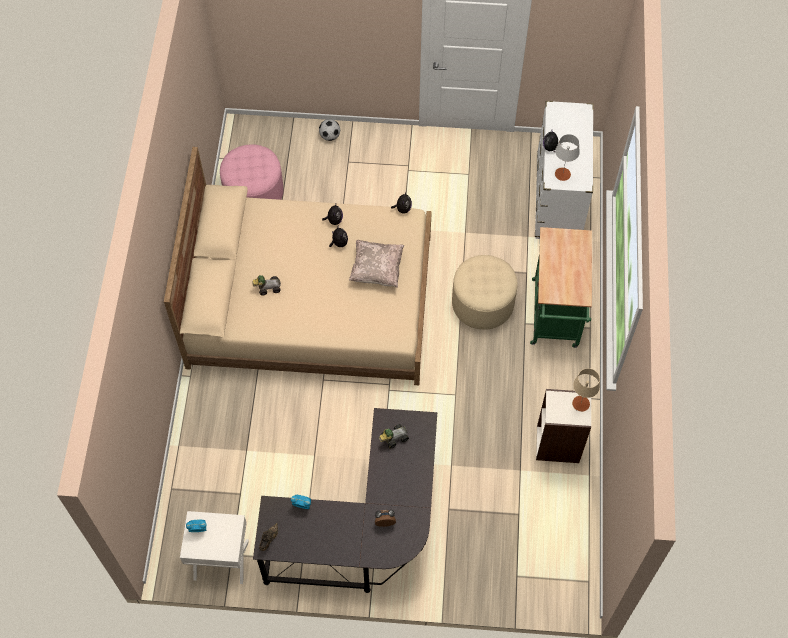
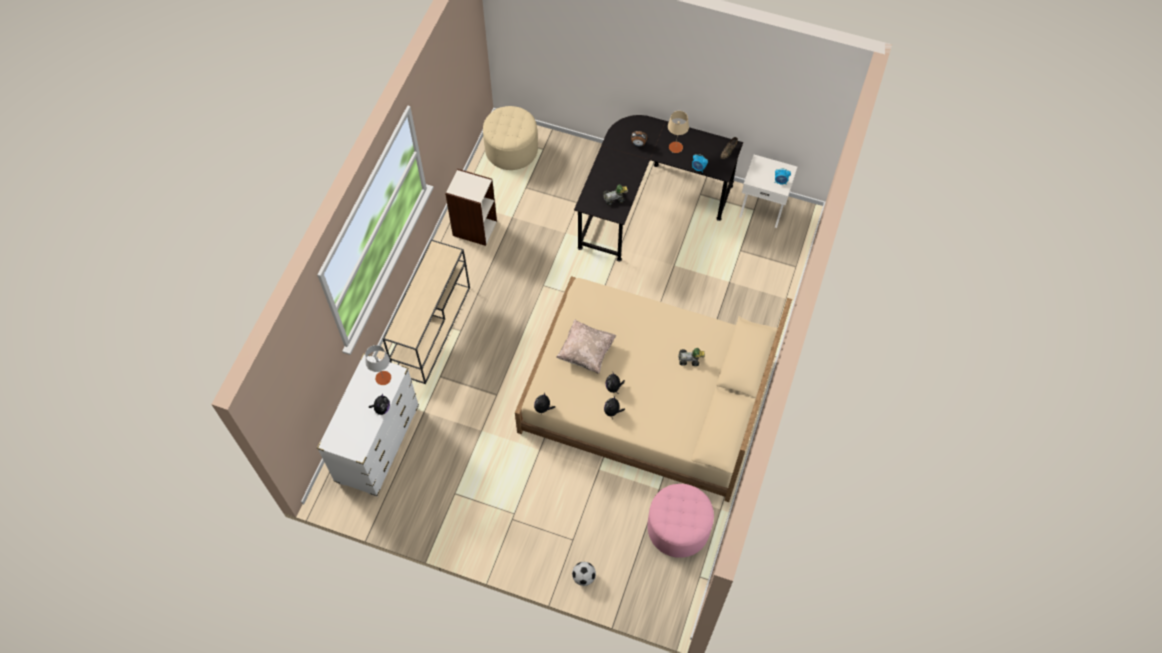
camera: 165 degrees left, 0 degrees up
(482, 303) = (490, 357): beige ottoman -> beige ottoman (511, 149)
(555, 318) = (432, 328): green cart -> beige console table
(581, 403) = (457, 187): beige table lamp -> beige table lamp (675, 147)

